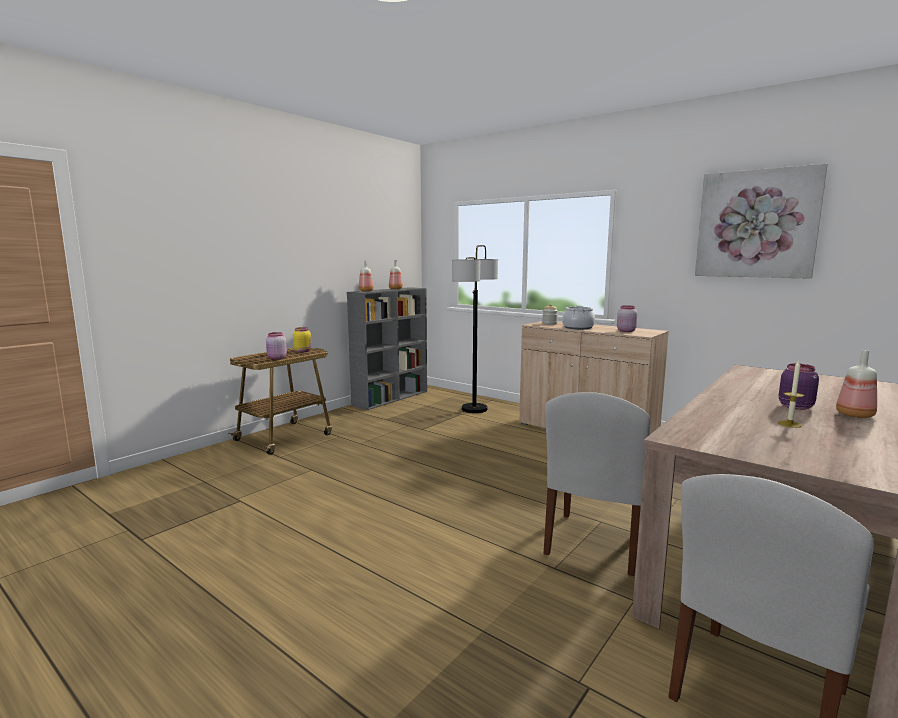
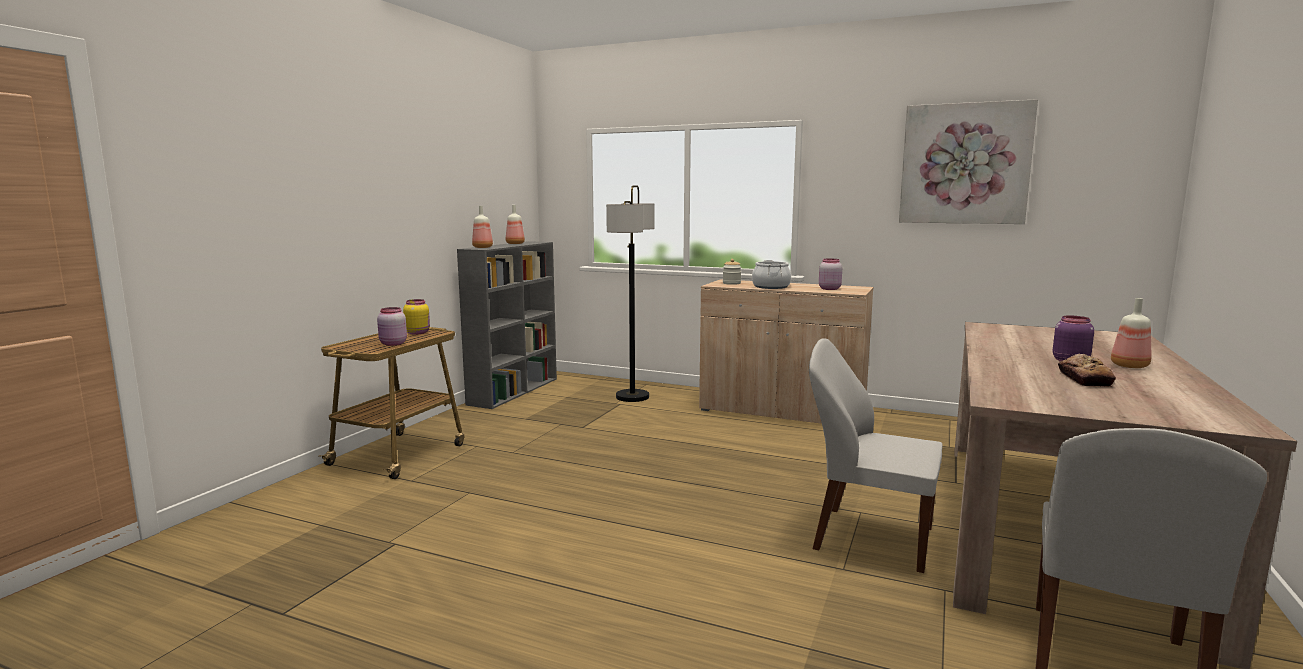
camera: 15 degrees left, 0 degrees up
(594, 544) = (869, 537): white chair -> white chair turned 105 degrees clockwise
(789, 424) = (1084, 379): candle -> bread

